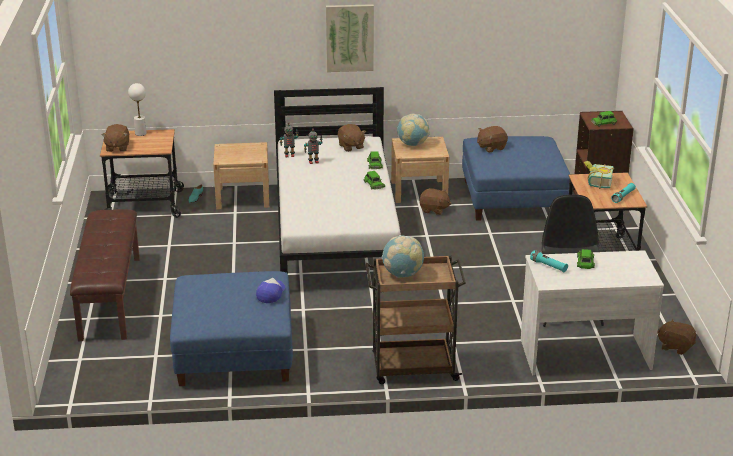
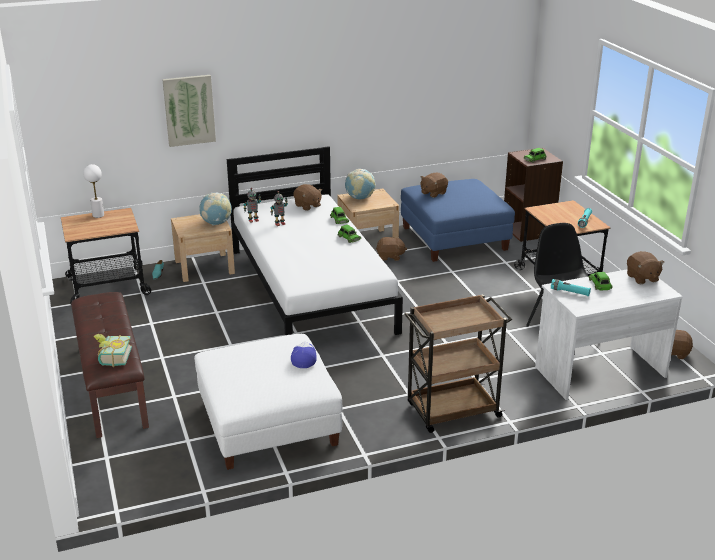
camera: 15 degrees left, 0 degrees up
(117, 147) = (80, 231): brown plush toy -> brown plush toy (642, 278)
(233, 352) = (267, 423): blue ottoman -> white ottoman
(349, 37) = (296, 101): picture -> picture (189, 110)
(402, 274) = (445, 319): globe -> globe (216, 223)
(596, 182) = (553, 211): book -> book (112, 358)

